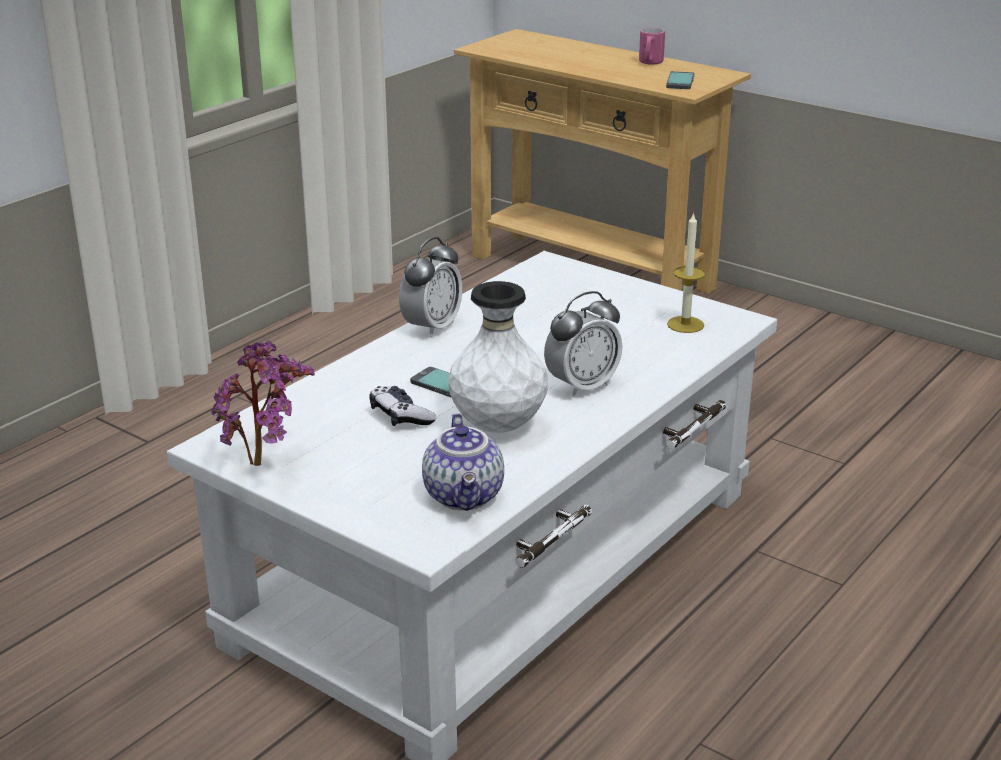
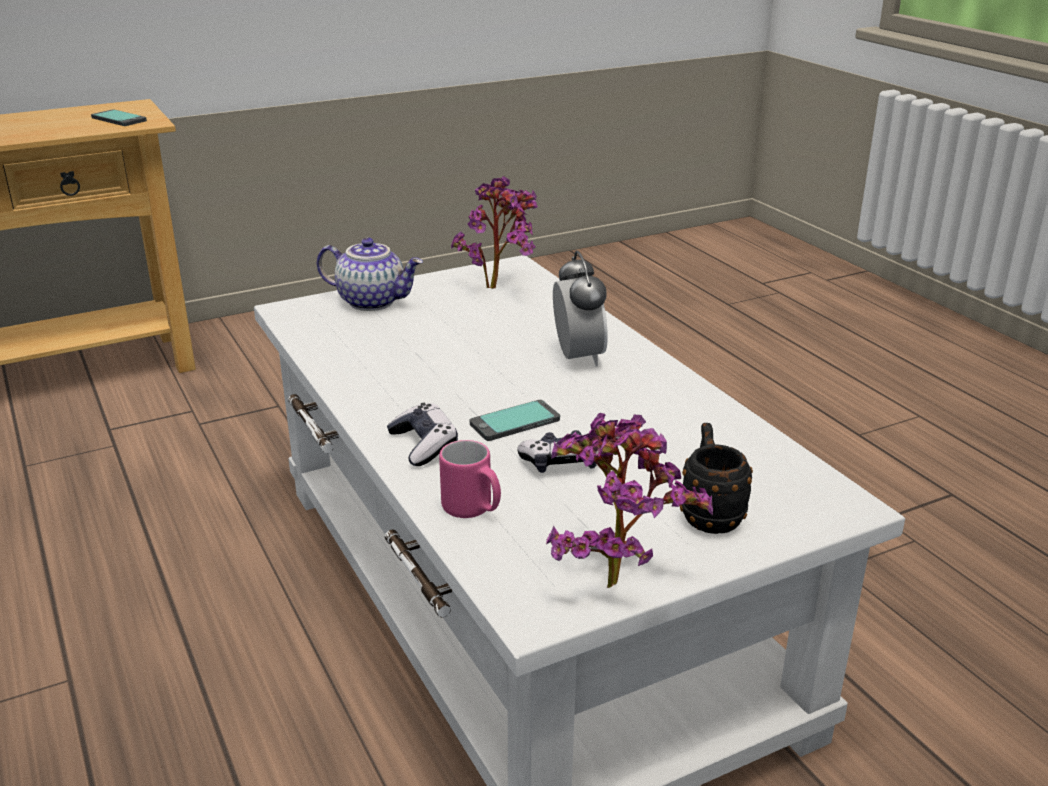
camera: 65 degrees left, 0 degrees up
(370, 486) = (709, 514): none -> black mug
(386, 362) = (424, 445): none -> game controller
(432, 327) = (366, 401): alarm clock -> none
(465, 496) = (759, 463): teapot -> teapot (373, 301)
(498, 427) = (627, 415): white vase -> none
(650, 63) = (42, 117): pink mug -> pink mug (473, 510)
(685, 324) = (499, 287): candle -> potted plant

